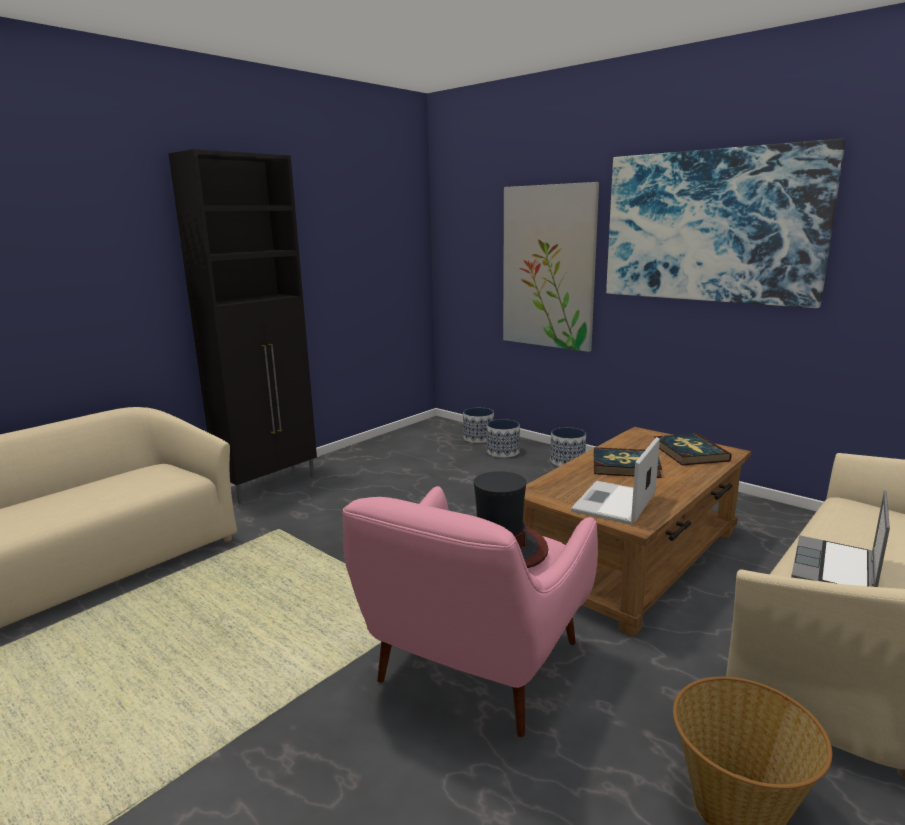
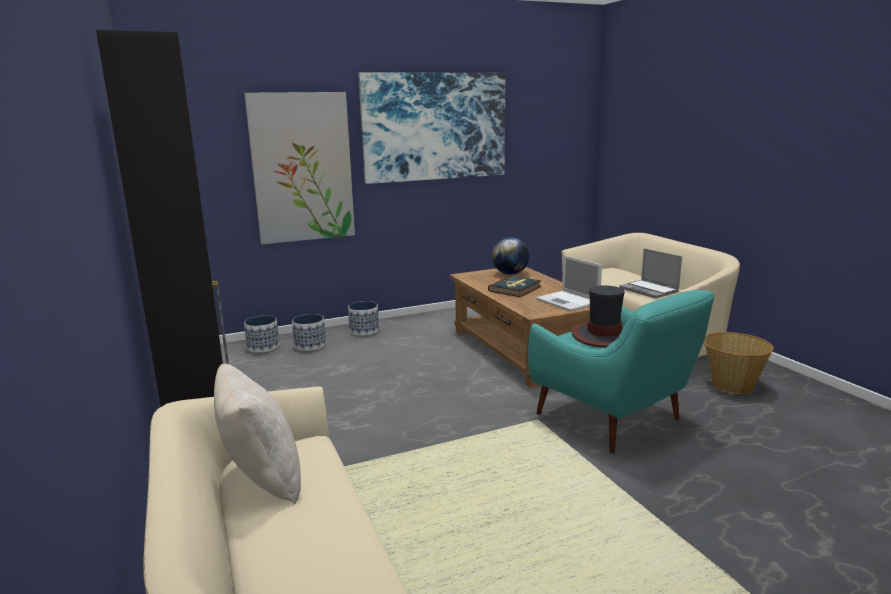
camera: 65 degrees left, 0 degrees up
(132, 476) = (261, 478): none -> beige pillow
(475, 668) = (613, 419): pink armchair -> turquoise armchair
(689, 452) = (510, 274): book -> globe

